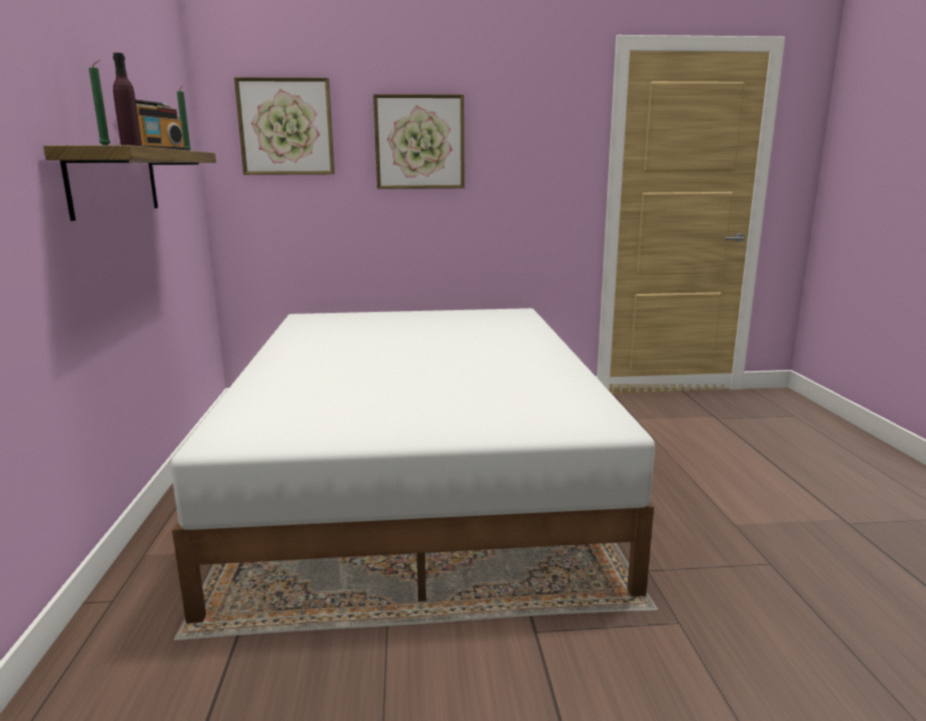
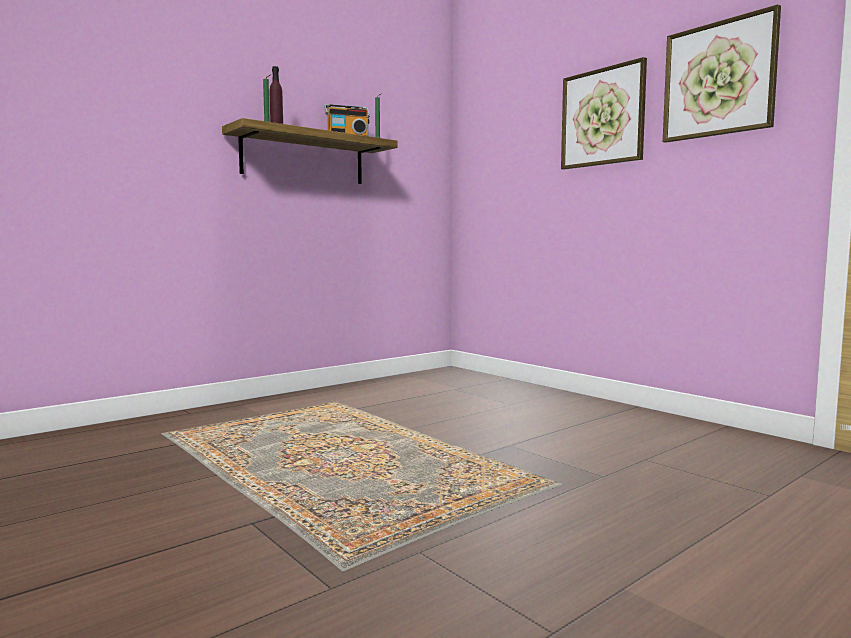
camera: 55 degrees right, 10 degrees down
(286, 127) = (502, 123): picture -> picture (718, 79)
(418, 473) = (451, 428): white bed -> none

